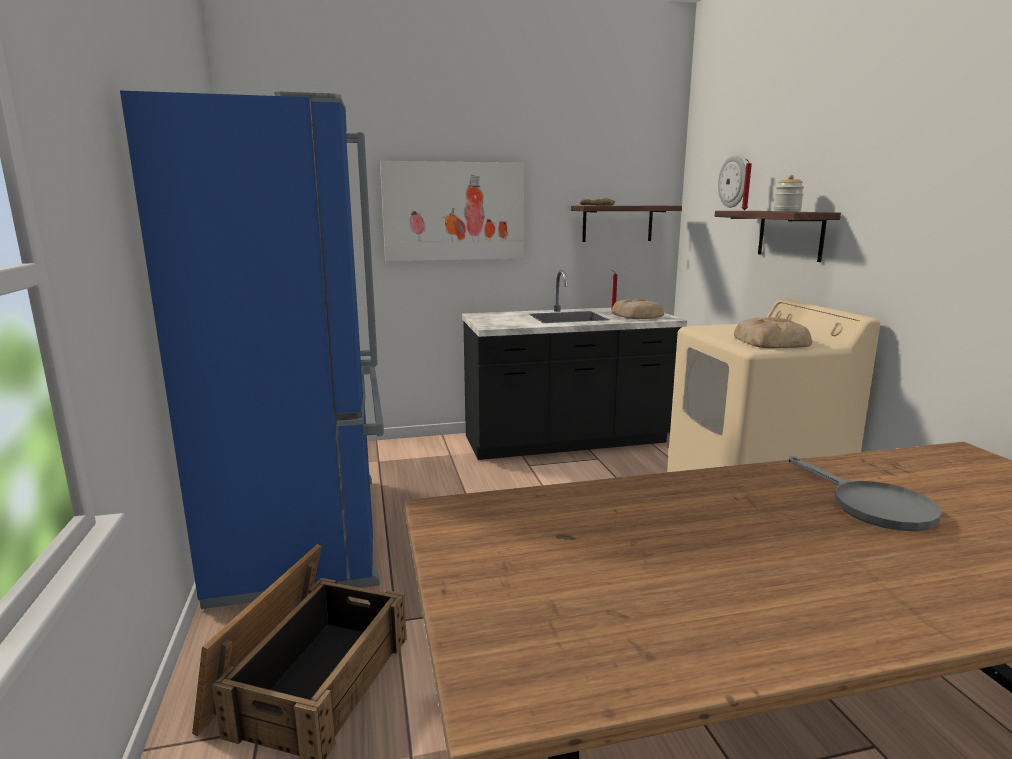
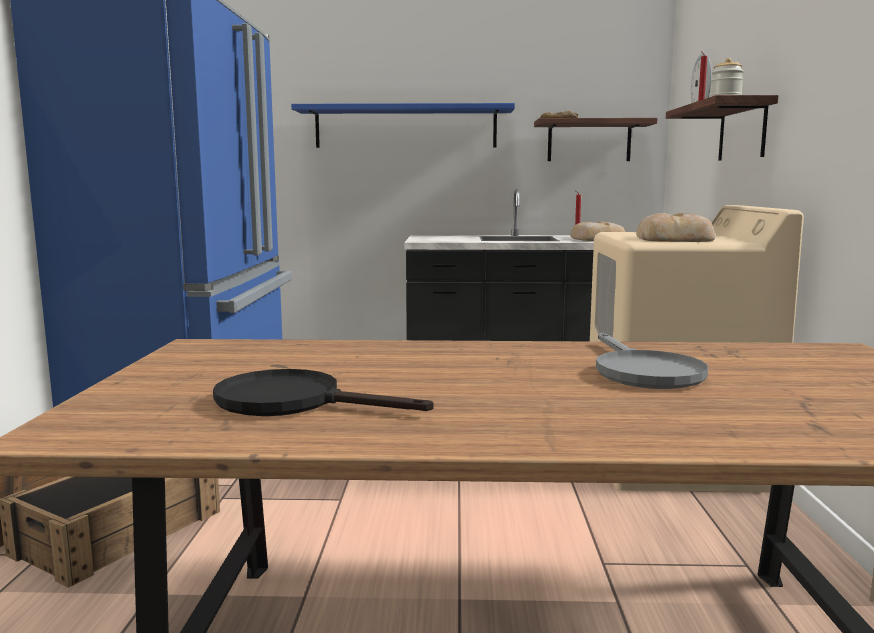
camera: 15 degrees right, 5 degrees down
(454, 211) = (405, 127): picture -> blue shelf
(656, 599) = (295, 402): none -> black frying pan

